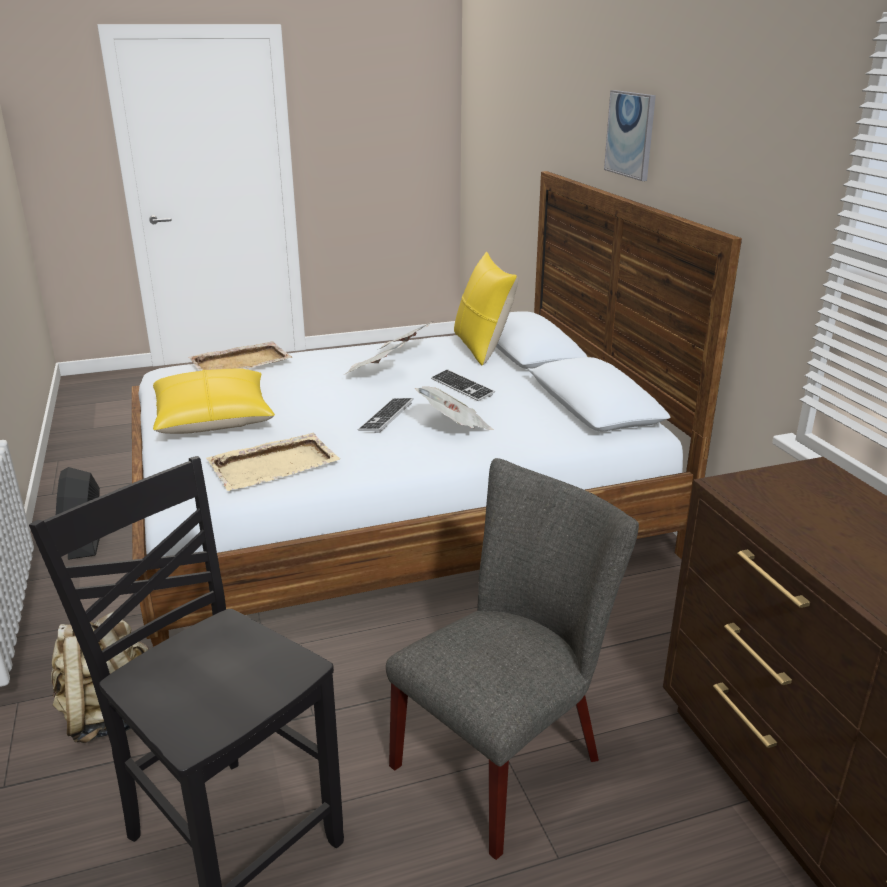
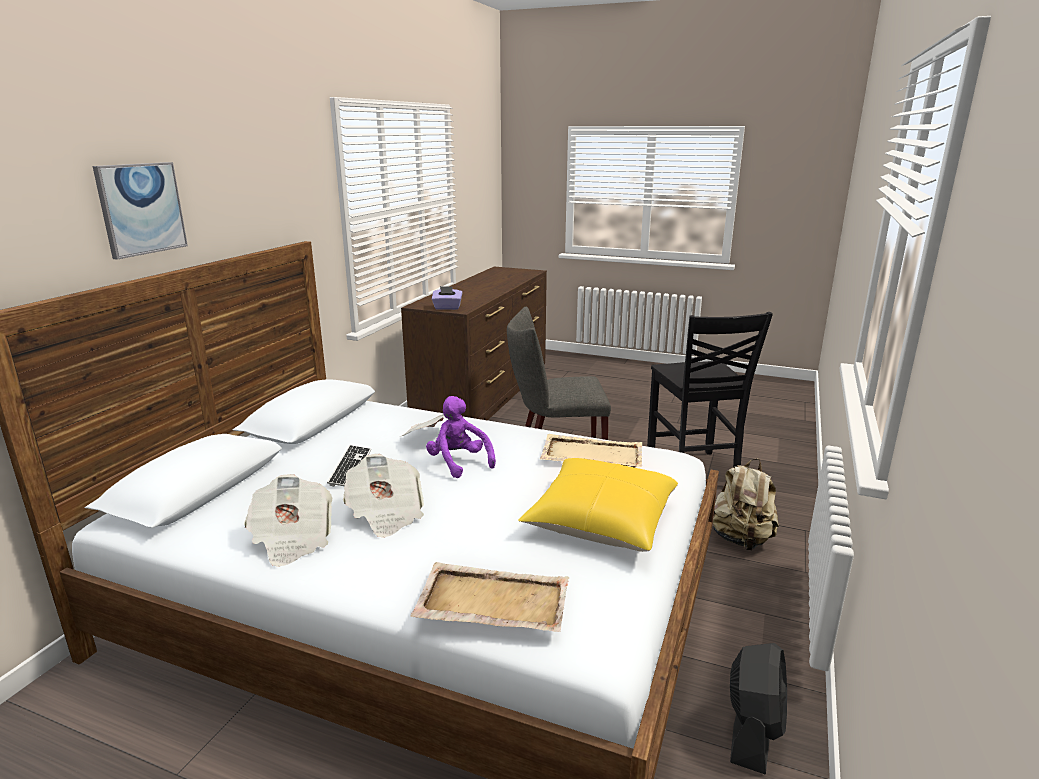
camera: 140 degrees left, 5 degrees down
(386, 416) = (459, 463): keyboard -> purple plush toy
(482, 348) = (220, 508): yellow pillow -> none
(764, 483) = (447, 308): none -> purple tissue box

